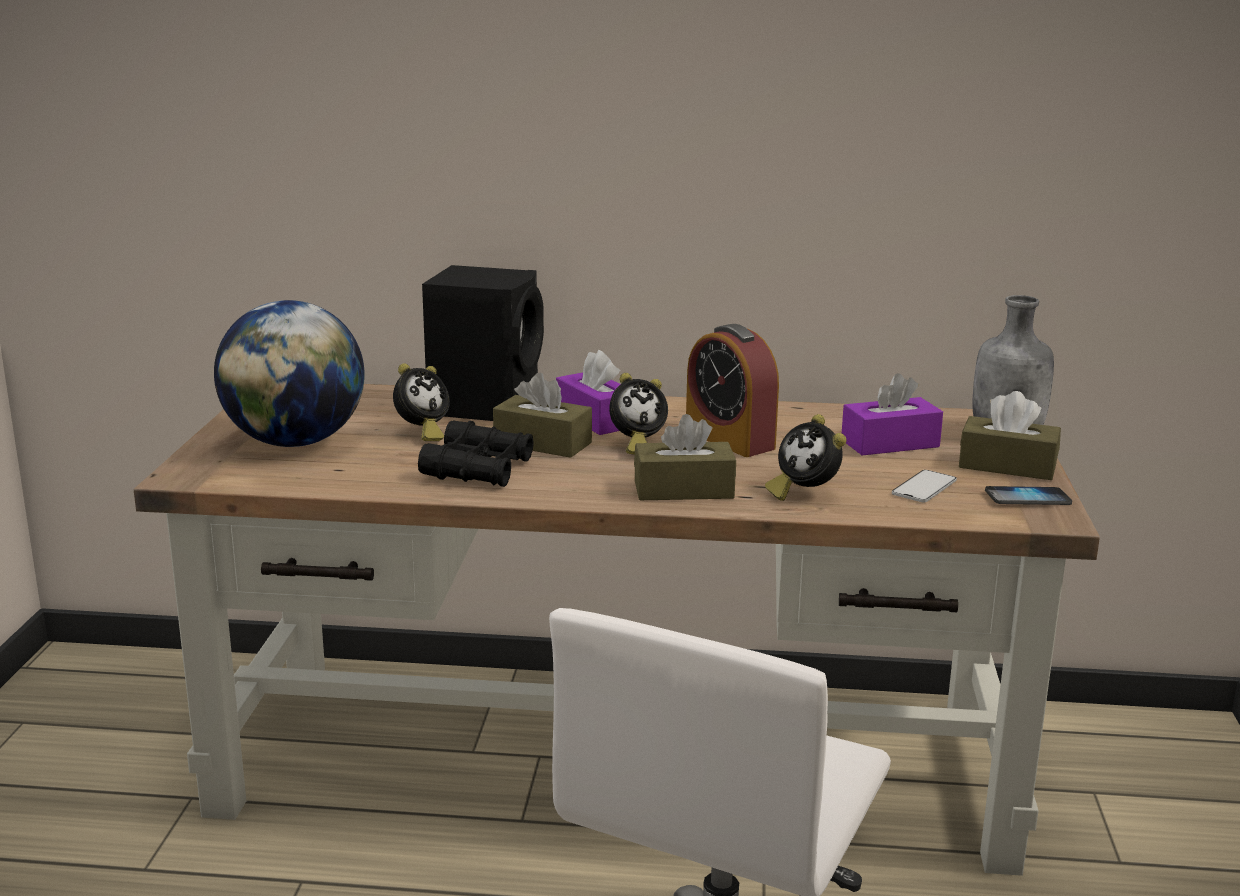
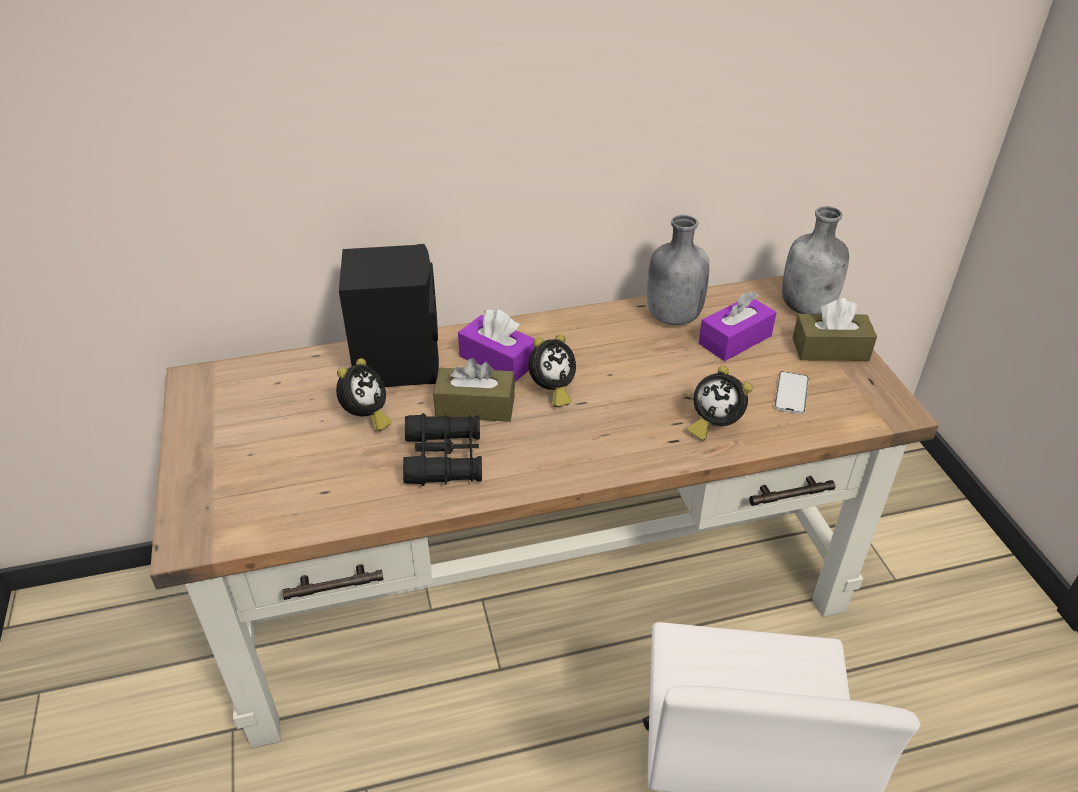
camera: 20 degrees left, 20 degrees up
(295, 442) = (261, 460): globe -> none
(683, 490) = (623, 444): brown tissue box -> none
(729, 439) = (617, 363): alarm clock -> none
(827, 419) = (672, 317): none -> grey bottle
(1027, 498) = (867, 389): phone -> none

